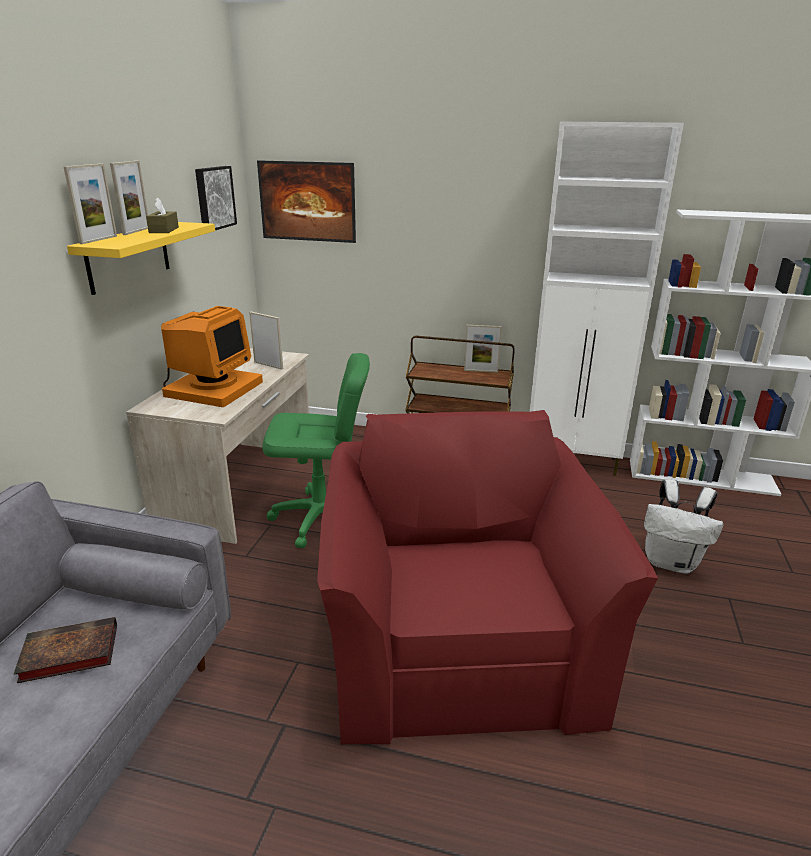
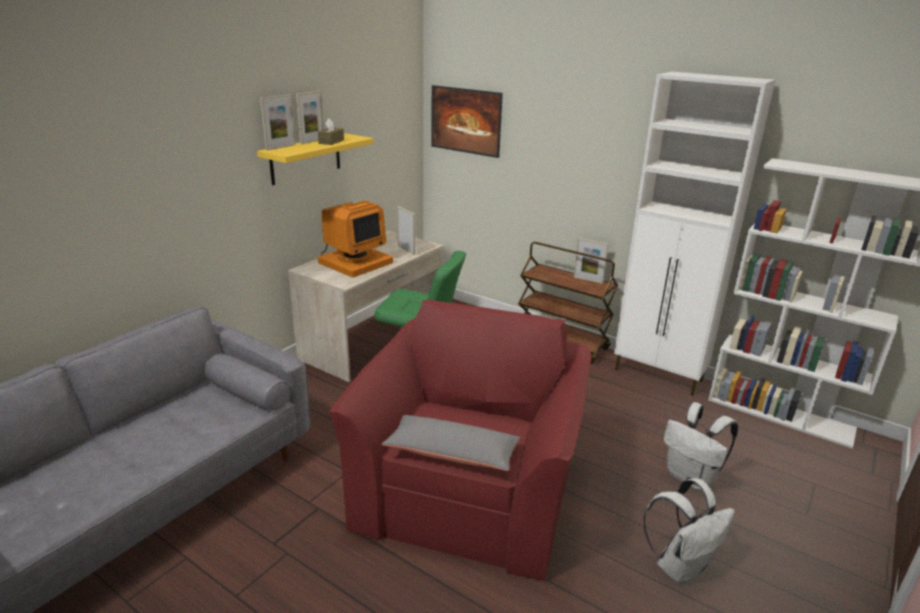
camera: 20 degrees right, 0 degrees up
(67, 654) = (190, 420): book -> none
(214, 198) = (389, 114): picture -> none
(476, 604) = (452, 453): none -> grey pillow
(727, 664) = (680, 566): none -> white backpack

